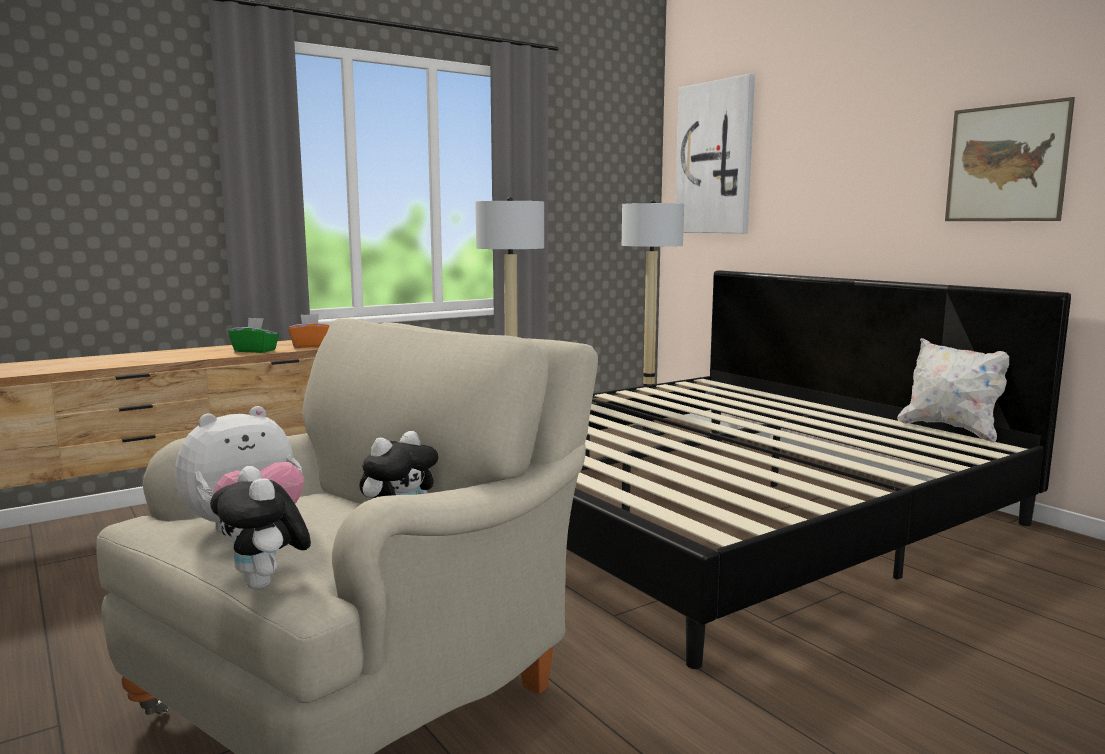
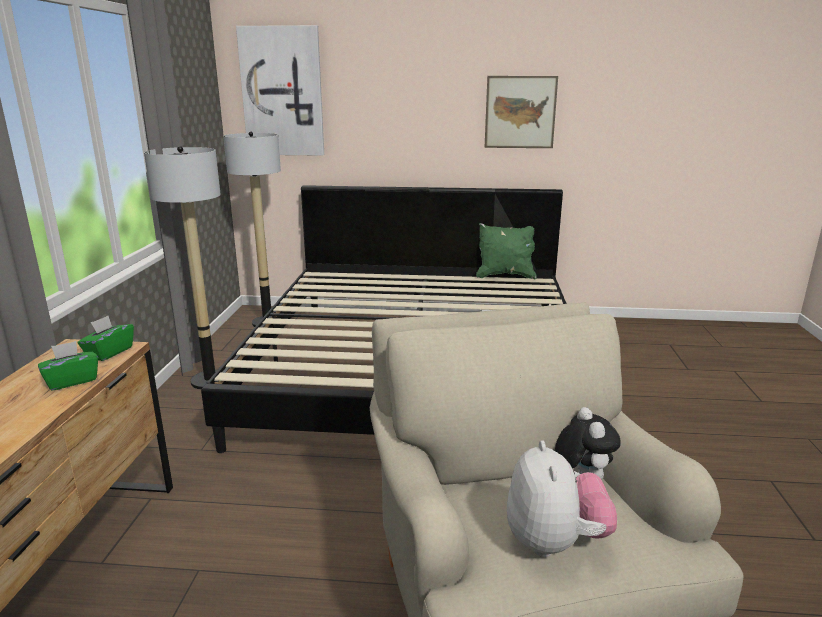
camera: 50 degrees left, 10 degrees up
(266, 584) = (672, 563): plush toy -> none
(311, 346) = (109, 352): orange tissue box -> green tissue box
(951, 430) = (505, 276): white pillow -> green pillow

